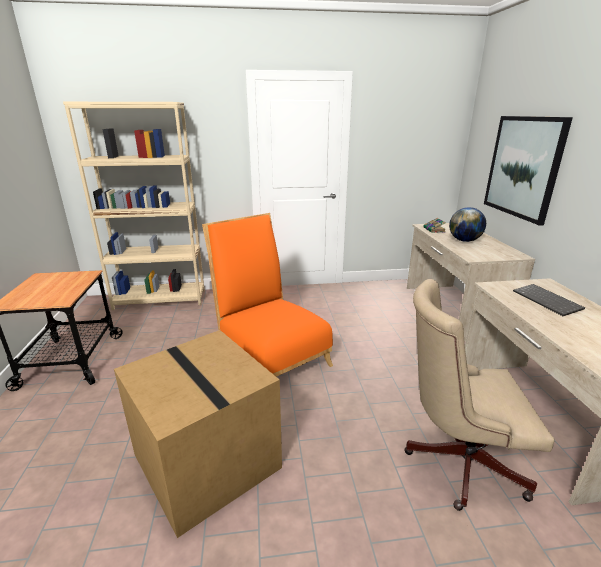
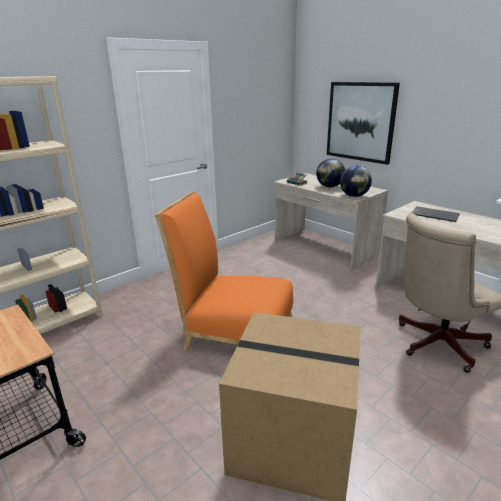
camera: 35 degrees left, 0 degrees up
(476, 255) = (354, 196): none -> globe

